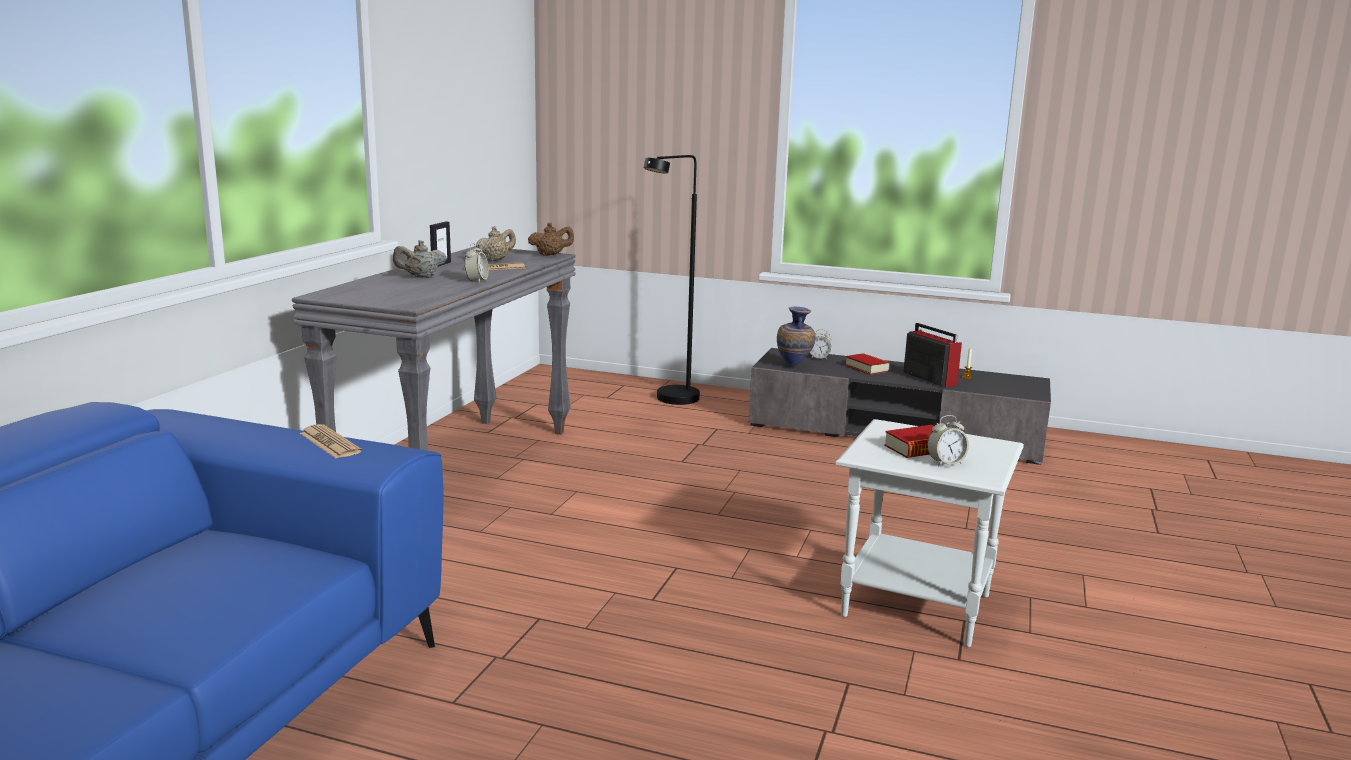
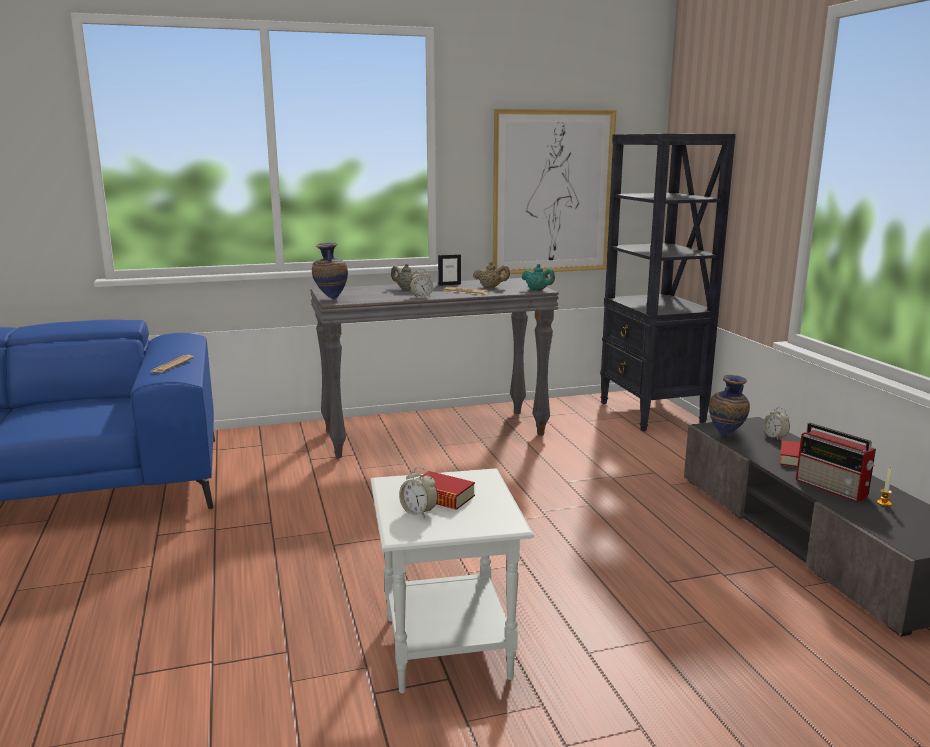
camera: 55 degrees right, 0 degrees up
(391, 303) = (330, 299): none -> vase
(466, 134) = (552, 192): none -> picture
(551, 255) = (538, 290): brown teapot -> turquoise teapot
(598, 384) = (651, 413): none -> black bookcase
(671, 401) = (673, 442): black floor lamp -> none
(928, 378) = (833, 488): radio -> radio turned 120 degrees clockwise

